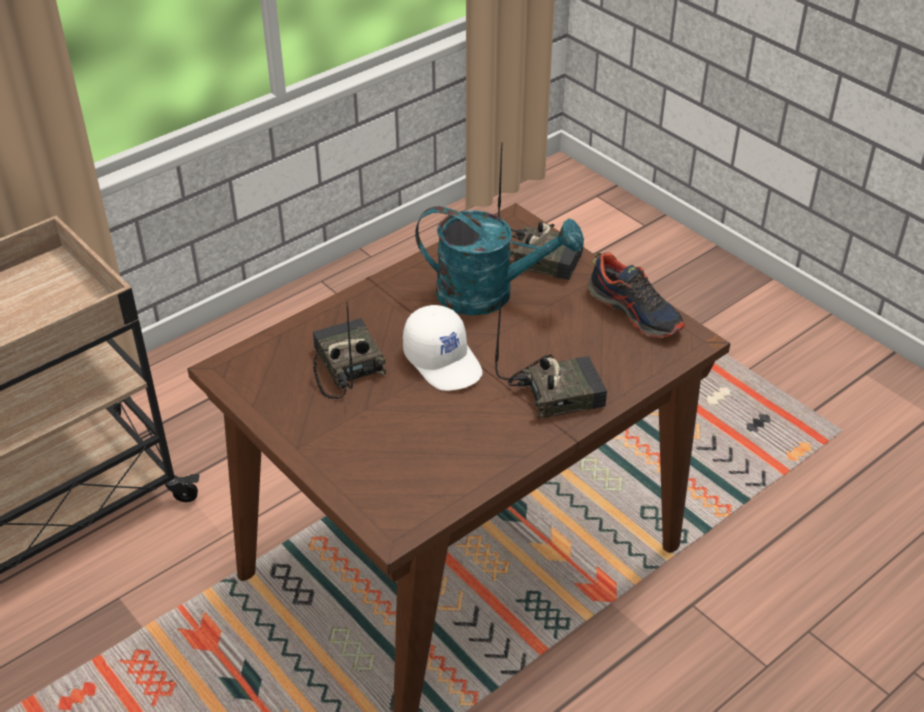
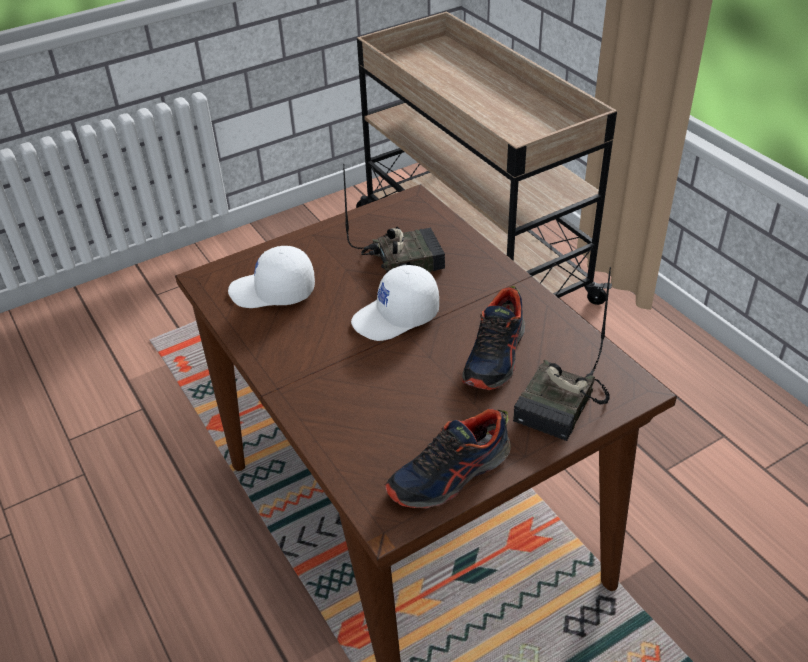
camera: 100 degrees right, 0 degrees up
(413, 463) = (273, 292): none -> white cap
(489, 294) = (495, 356): turquoise watering can -> shoe
(557, 392) = (332, 390): radio -> none

